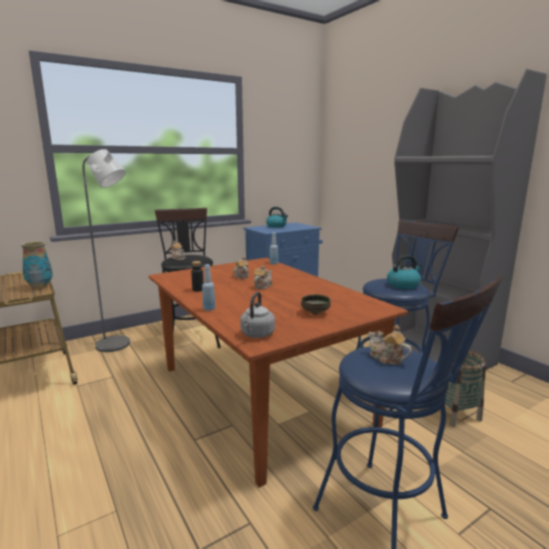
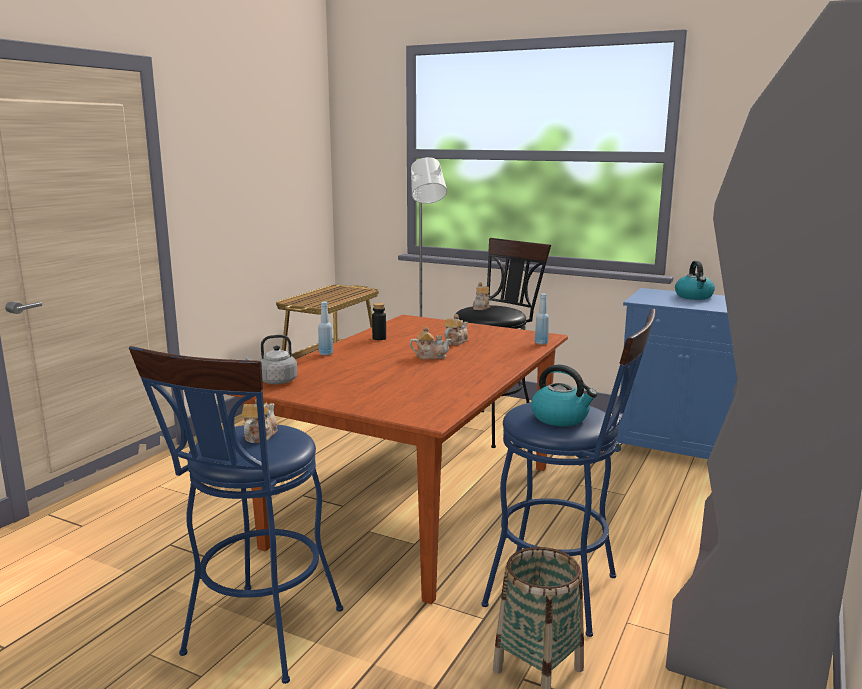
camera: 60 degrees right, 0 degrees up
(40, 286) = (333, 301): vase -> none
(315, 313) = (366, 391): bowl -> none

